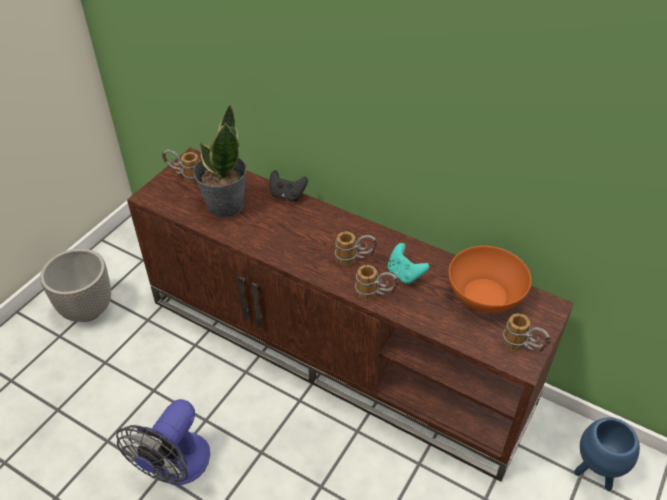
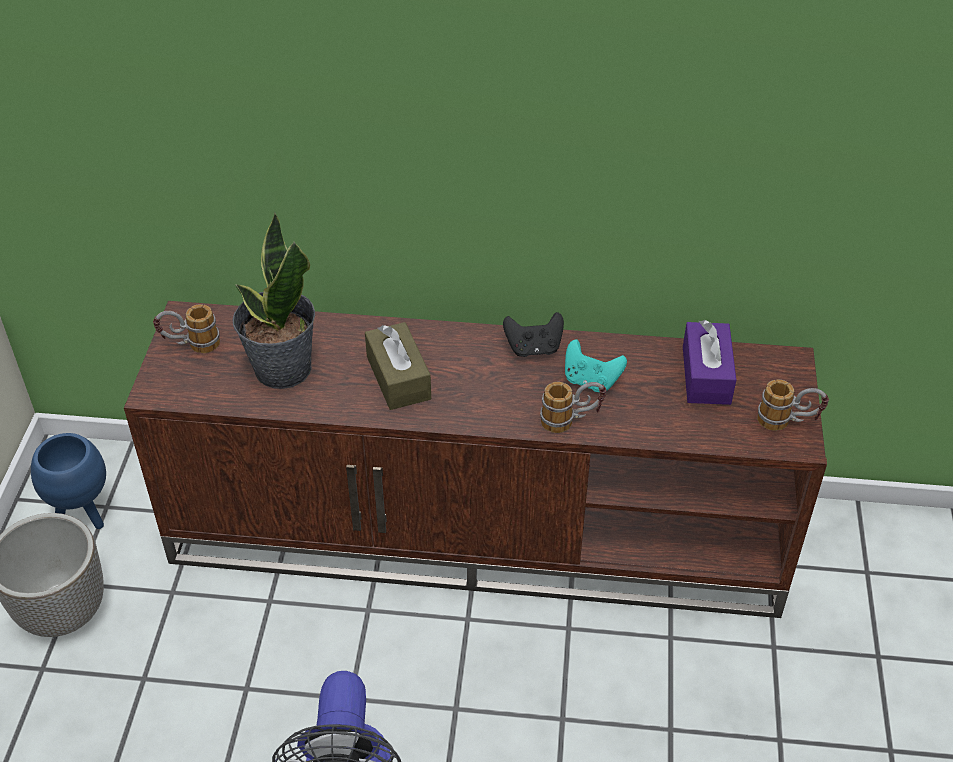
camera: 25 degrees left, 0 degrees up
(287, 195) = (363, 326): black game controller -> black game controller (533, 348)
(287, 232) = (398, 378): none -> brown tissue box
(355, 259) = (515, 384): mug -> none
(485, 296) = (706, 375): orange bowl -> purple tissue box
(595, 473) = (882, 562): blue planter -> blue planter (84, 515)

